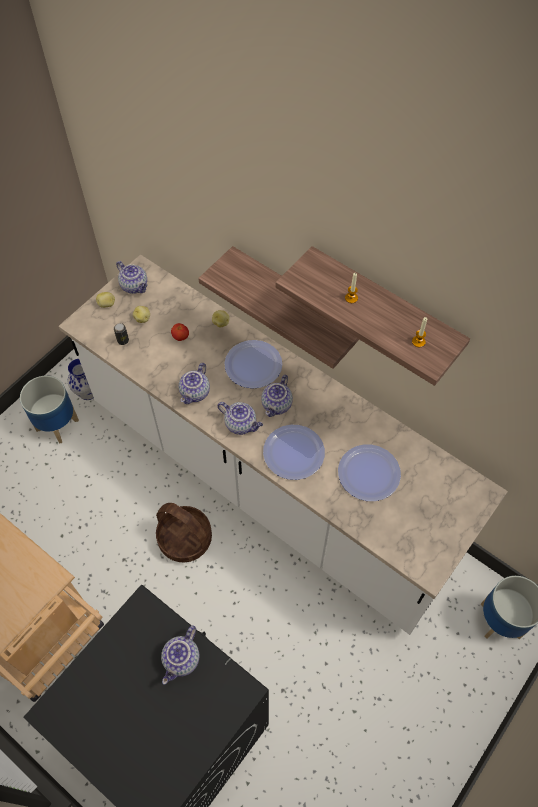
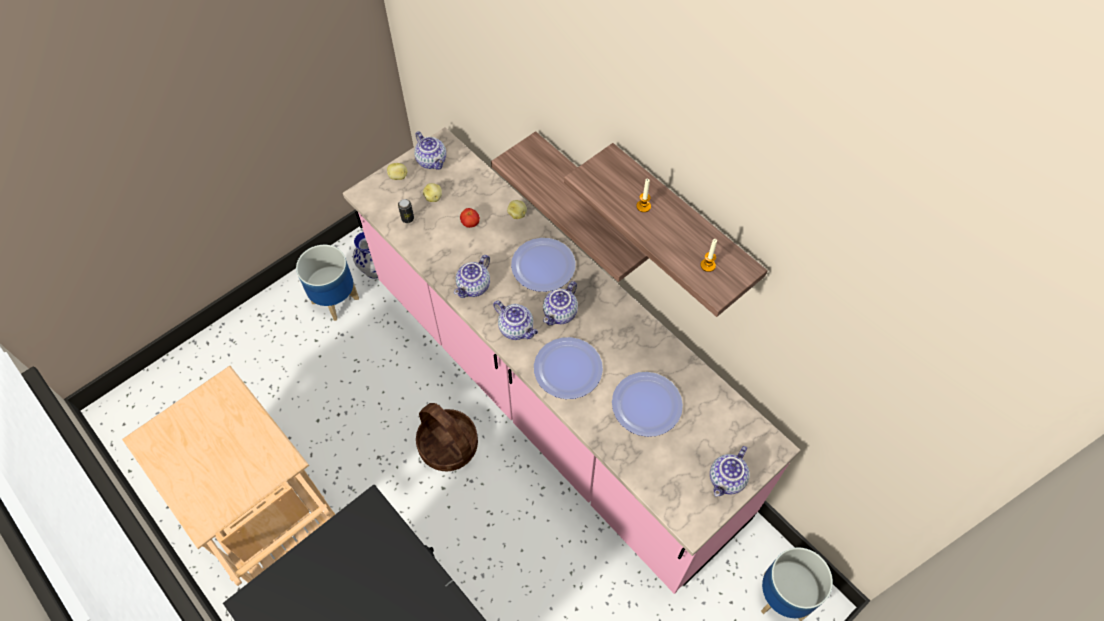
camera: 10 degrees right, 0 degrees up
(182, 660) = (400, 573): teapot -> teapot (727, 480)
(268, 481) = (552, 398): white counter -> pink counter

